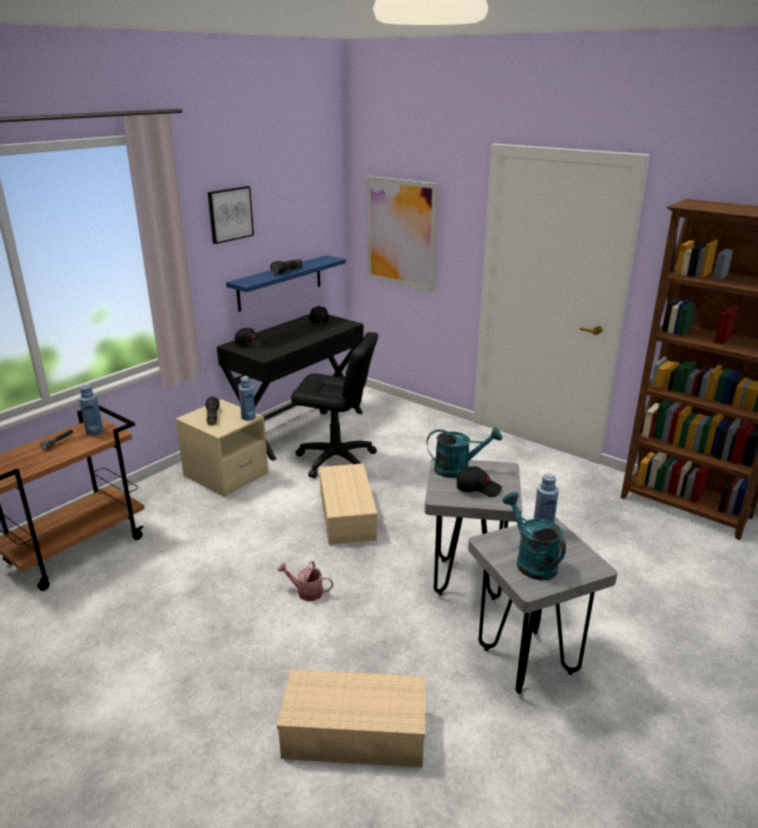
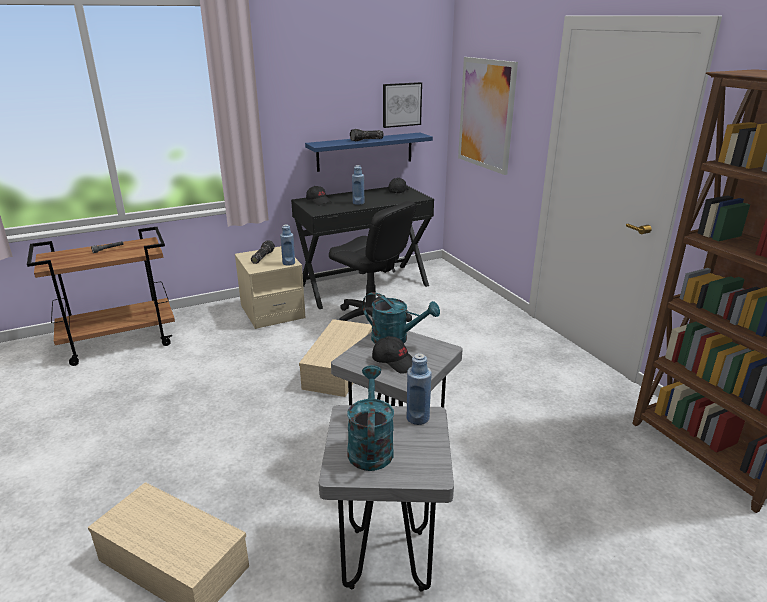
camera: 25 degrees right, 0 degrees up
(94, 432) = (140, 247): blue bottle -> blue bottle (358, 203)
(230, 214) = (313, 80): picture -> picture (401, 104)
(306, 592) = (247, 424): watering can -> none

